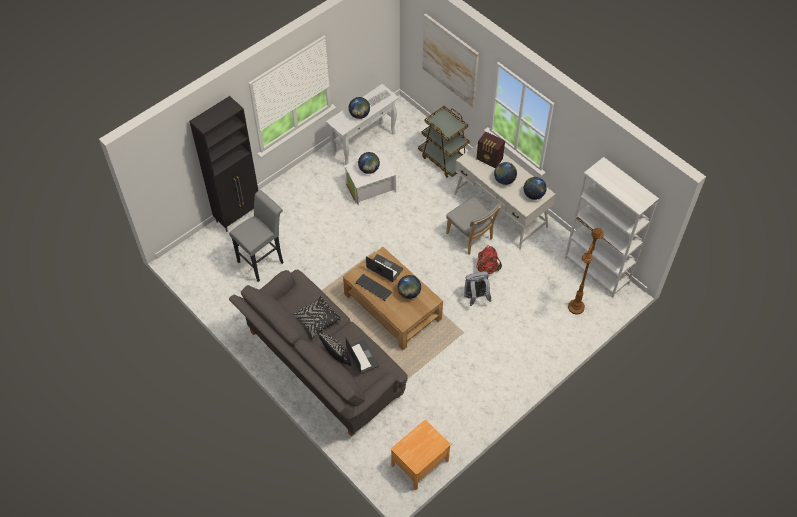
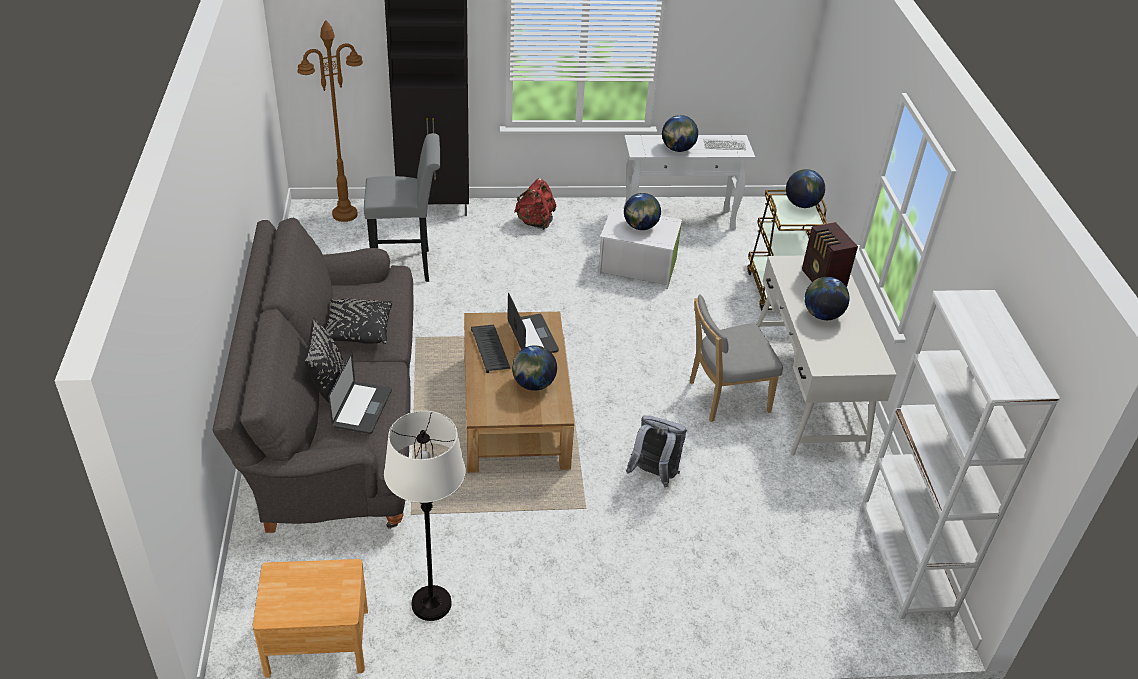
camera: 35 degrees right, 15 degrees down
(446, 416) = (431, 604): none -> white floor lamp
(450, 60) = (850, 108): picture -> none
(471, 237) = (724, 397): grey chair -> grey chair turned 75 degrees clockwise
(487, 267) = (712, 448): red backpack -> red backpack (535, 222)
(533, 195) = (855, 356): globe -> globe (801, 204)
(576, 307) = (815, 591): brown floor lamp -> brown floor lamp (345, 214)

